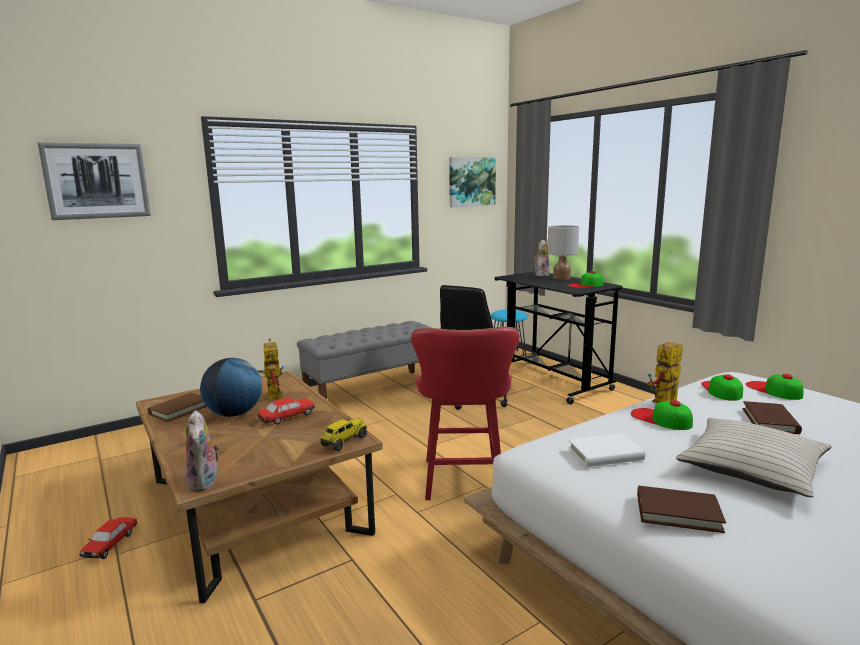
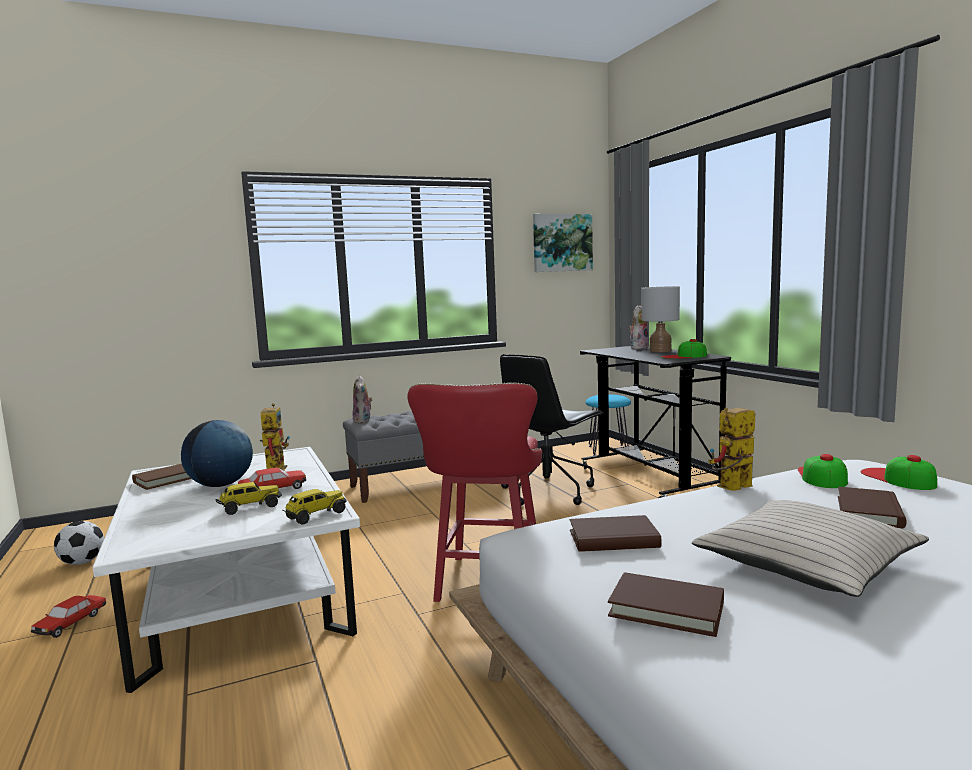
camera: 10 degrees right, 5 degrees down
(87, 484) = (82, 562): none -> football
(97, 181) = (128, 240): picture -> none
(205, 482) = (138, 548): plush toy -> plush toy (363, 421)
(256, 506) = (240, 595): brown coffee table -> white coffee table
(278, 436) = (250, 507): none -> toy truck
(605, 454) = (613, 539): white book -> brown book
(661, 419) = (715, 504): cap -> none

